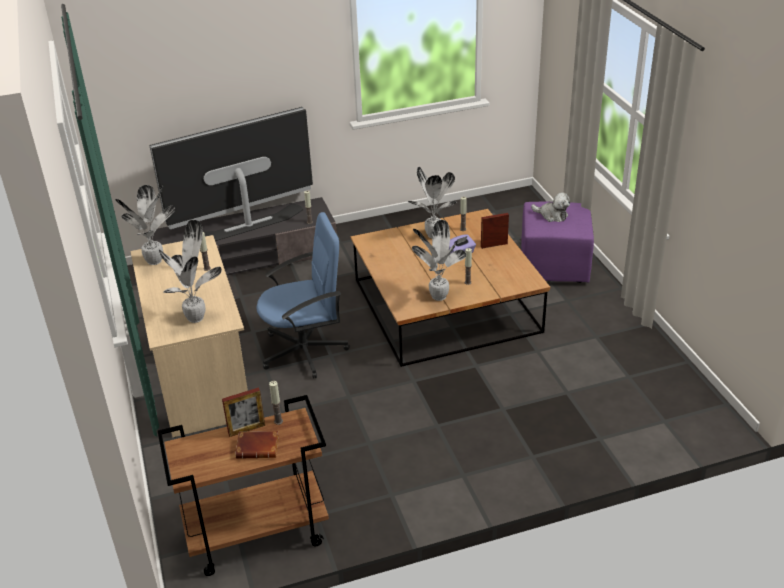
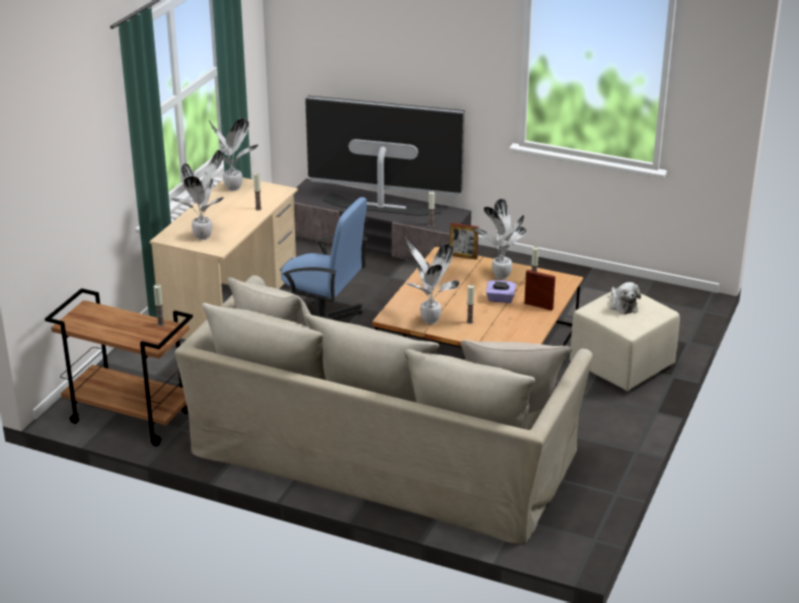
camera: 40 degrees right, 5 degrees down
(246, 429) = (136, 318): picture frame -> picture frame (463, 256)
(259, 447) = (128, 331): brown book -> none
(500, 427) = (383, 450): none -> beige sofa
(553, 265) = (622, 365): purple ottoman -> beige ottoman

